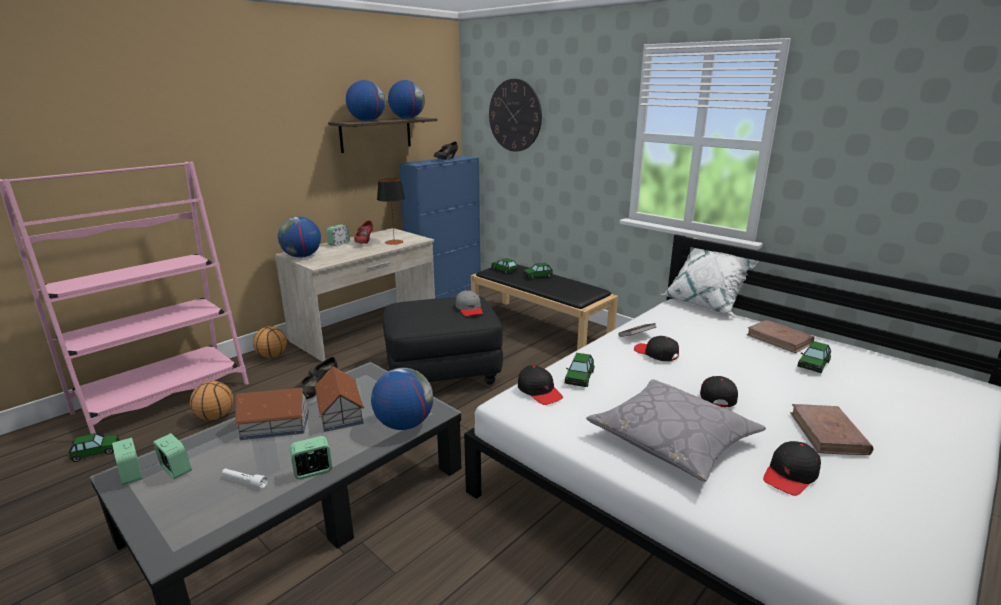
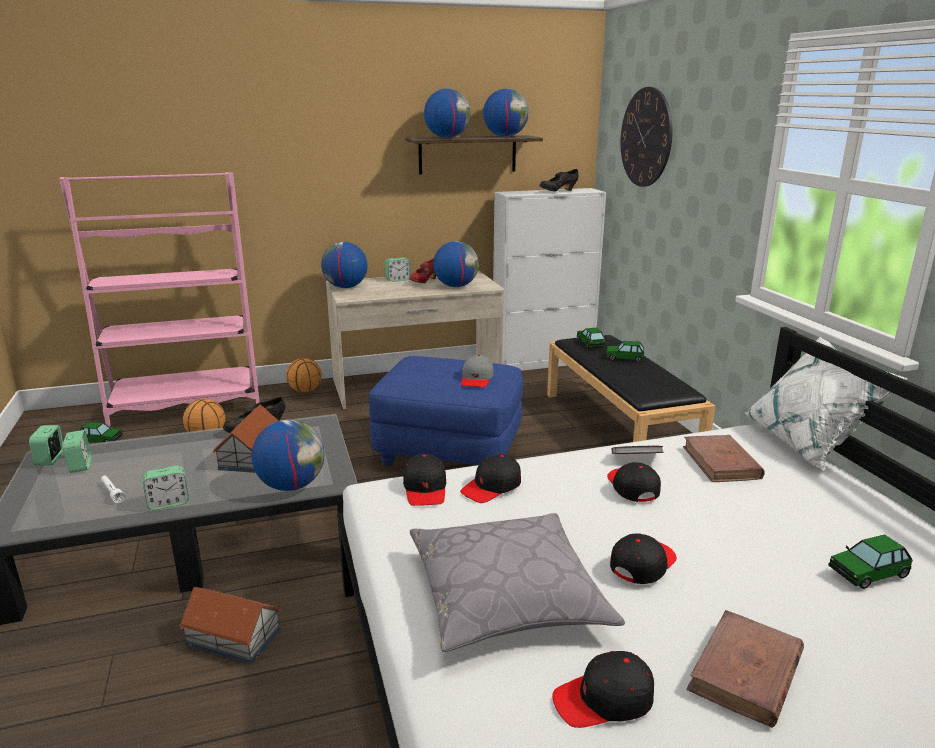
camera: 30 degrees right, 0 degrees up
(275, 425) = (188, 451): toy house -> toy house (233, 636)
(313, 471) = (168, 503): alarm clock -> alarm clock turned 150 degrees clockwise
(394, 242) = (456, 286): table lamp -> globe
(443, 372) = (449, 452): black ottoman -> blue ottoman
(446, 293) = (543, 362): blue cabinet -> white cabinet
(579, 377) = (492, 487): toy car -> black cap
(779, 339) = (862, 521): brown book -> brown book (721, 462)

